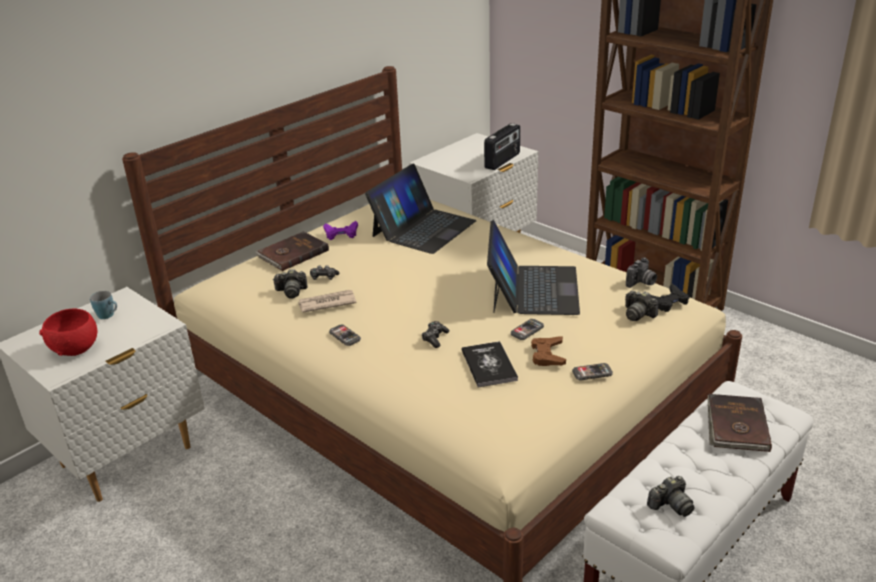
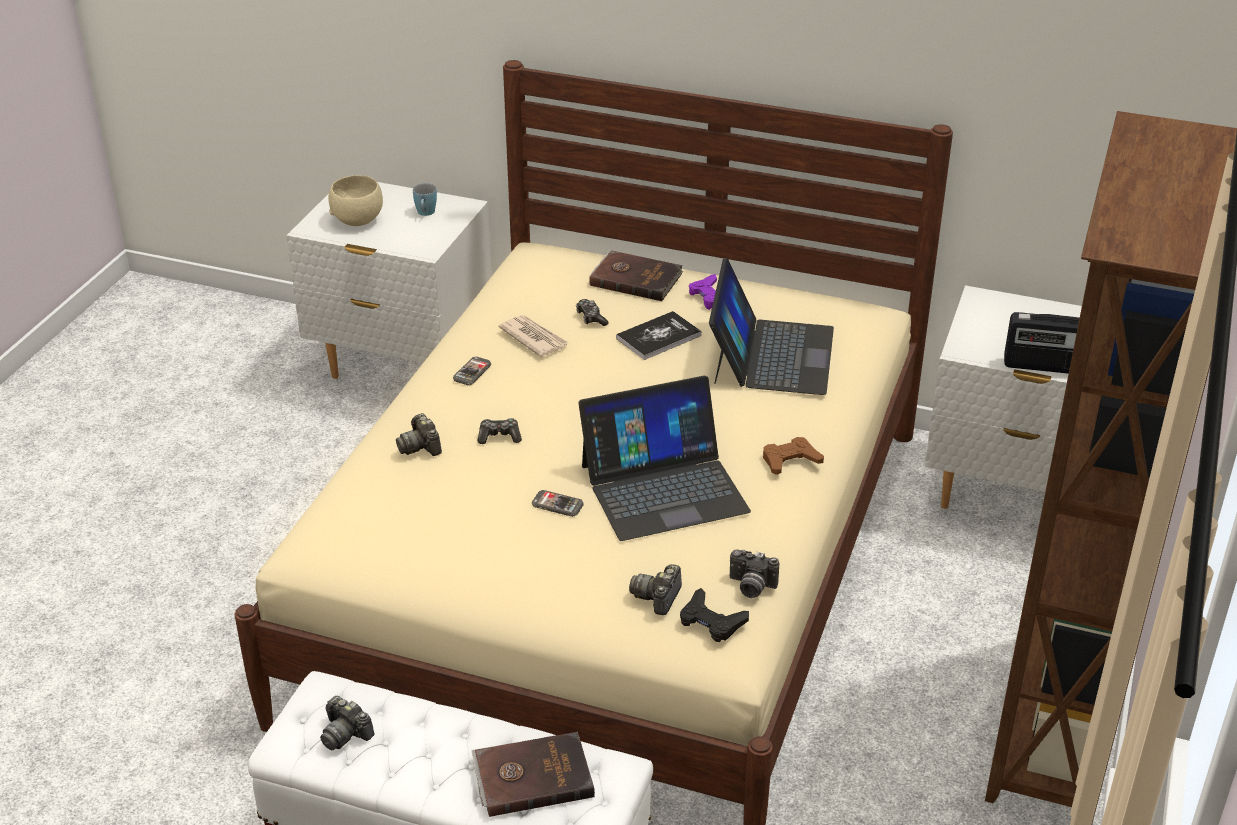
camera: 65 degrees right, 5 degrees up
(76, 349) = (358, 220): red bowl -> beige bowl
(291, 291) = (546, 307): camera -> camera (420, 446)
(423, 228) = (771, 355): laptop -> laptop turned 90 degrees counterclockwise
(489, 365) = (463, 492): book -> book (658, 337)
(547, 355) = (510, 534): brown game controller -> brown game controller (790, 460)
(592, 373) = (492, 580): phone -> none

